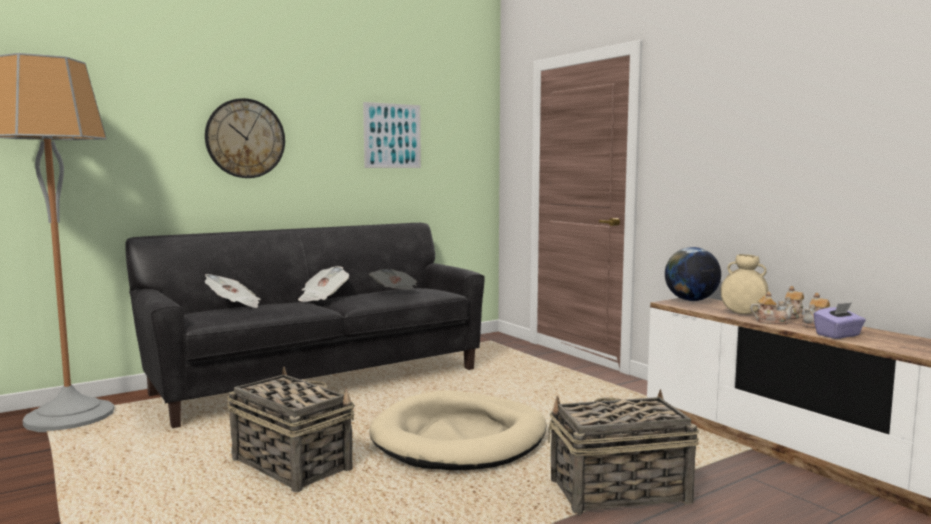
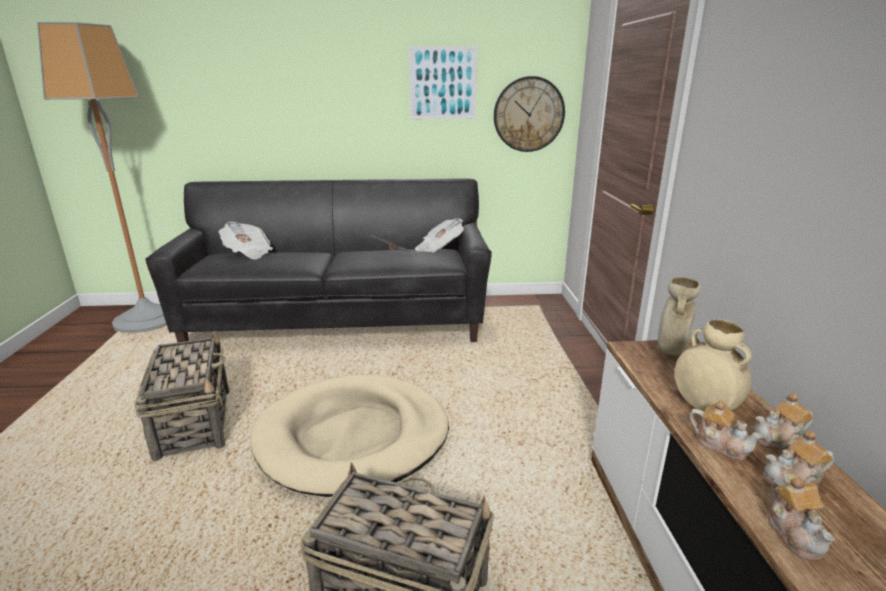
camera: 30 degrees right, 15 degrees up
(245, 138) = (285, 90): wall clock -> wall clock (528, 114)
(322, 298) = (337, 252): newspaper -> newspaper (439, 248)
(691, 300) = (670, 351): globe -> beige vase
(838, 335) = (795, 534): purple tissue box -> teapot

